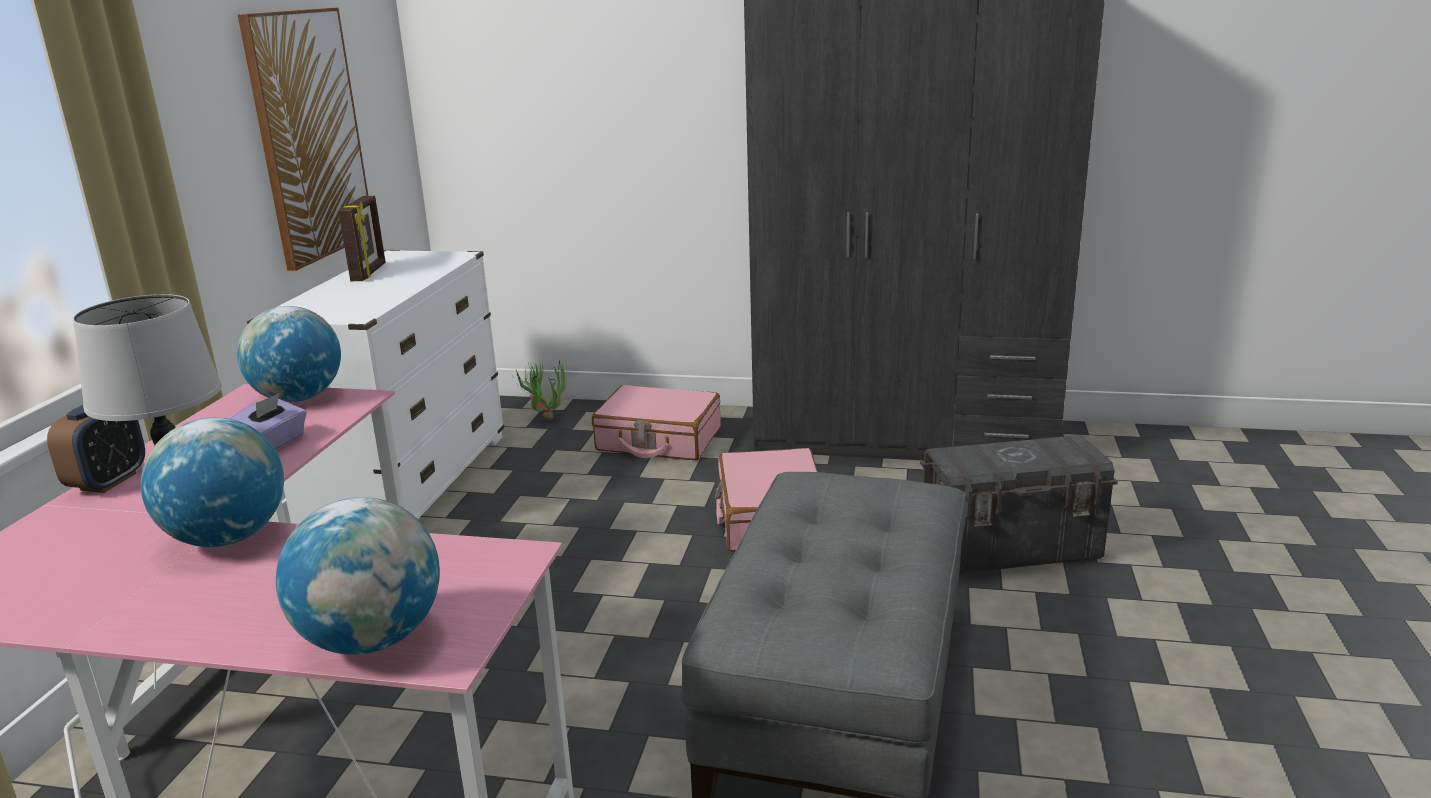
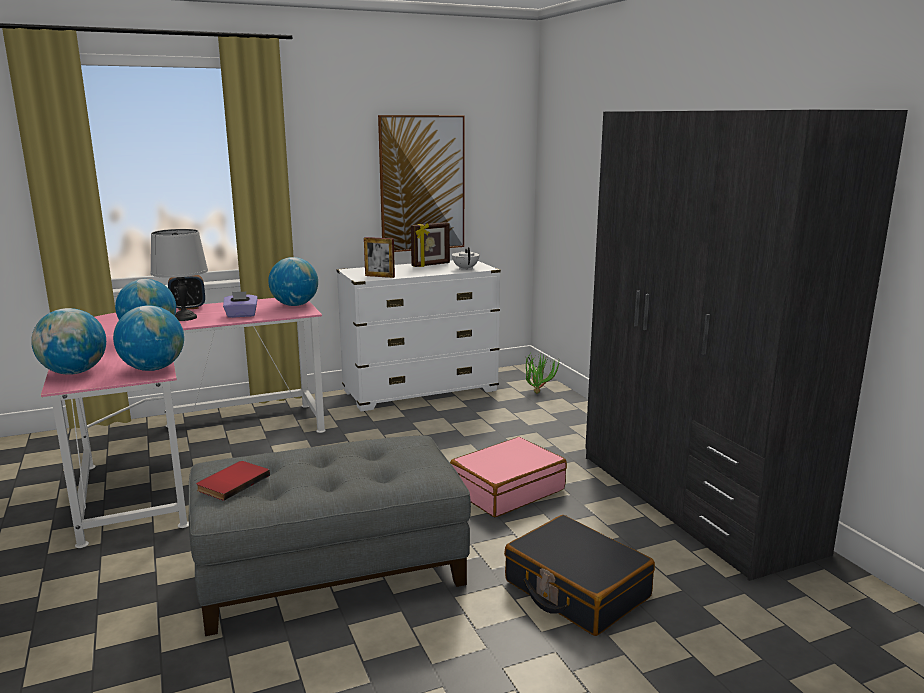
camera: 55 degrees right, 5 degrees down
(367, 306) = (379, 276): none -> picture frame
(437, 263) = (465, 268): none -> white teapot
(478, 557) = (153, 369): none -> globe
(658, 440) = (558, 427): pink suitcase -> none
(823, 625) = (231, 482): none -> red book
(1010, 550) = (576, 589): grey storage box -> black suitcase

